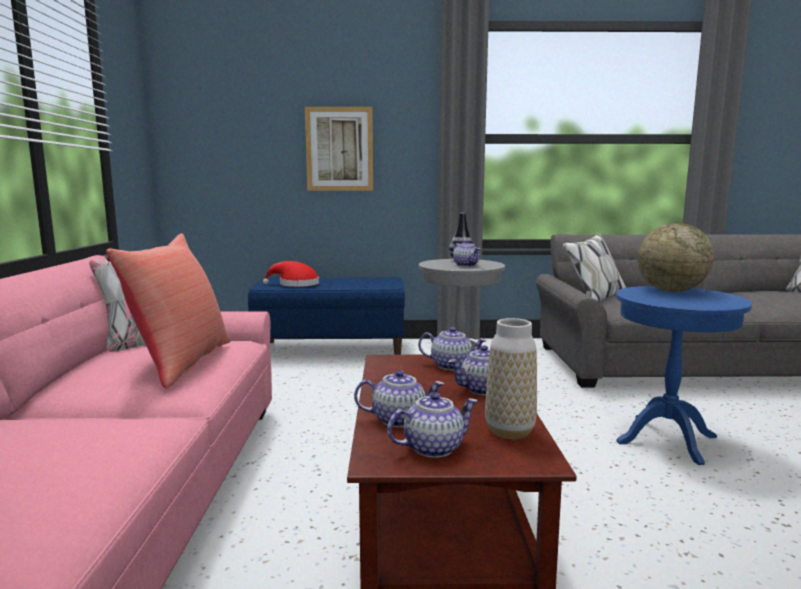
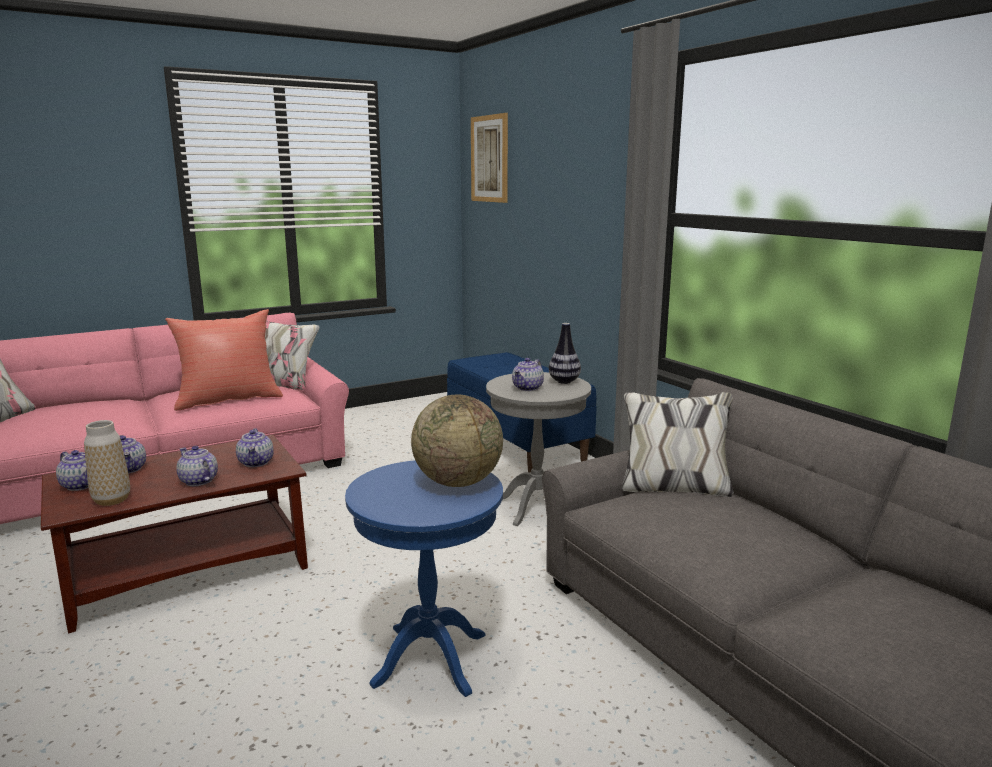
camera: 60 degrees right, 5 degrees up
(295, 284) = (489, 365): red hat -> none
(339, 149) = (562, 224): picture -> picture (489, 159)

